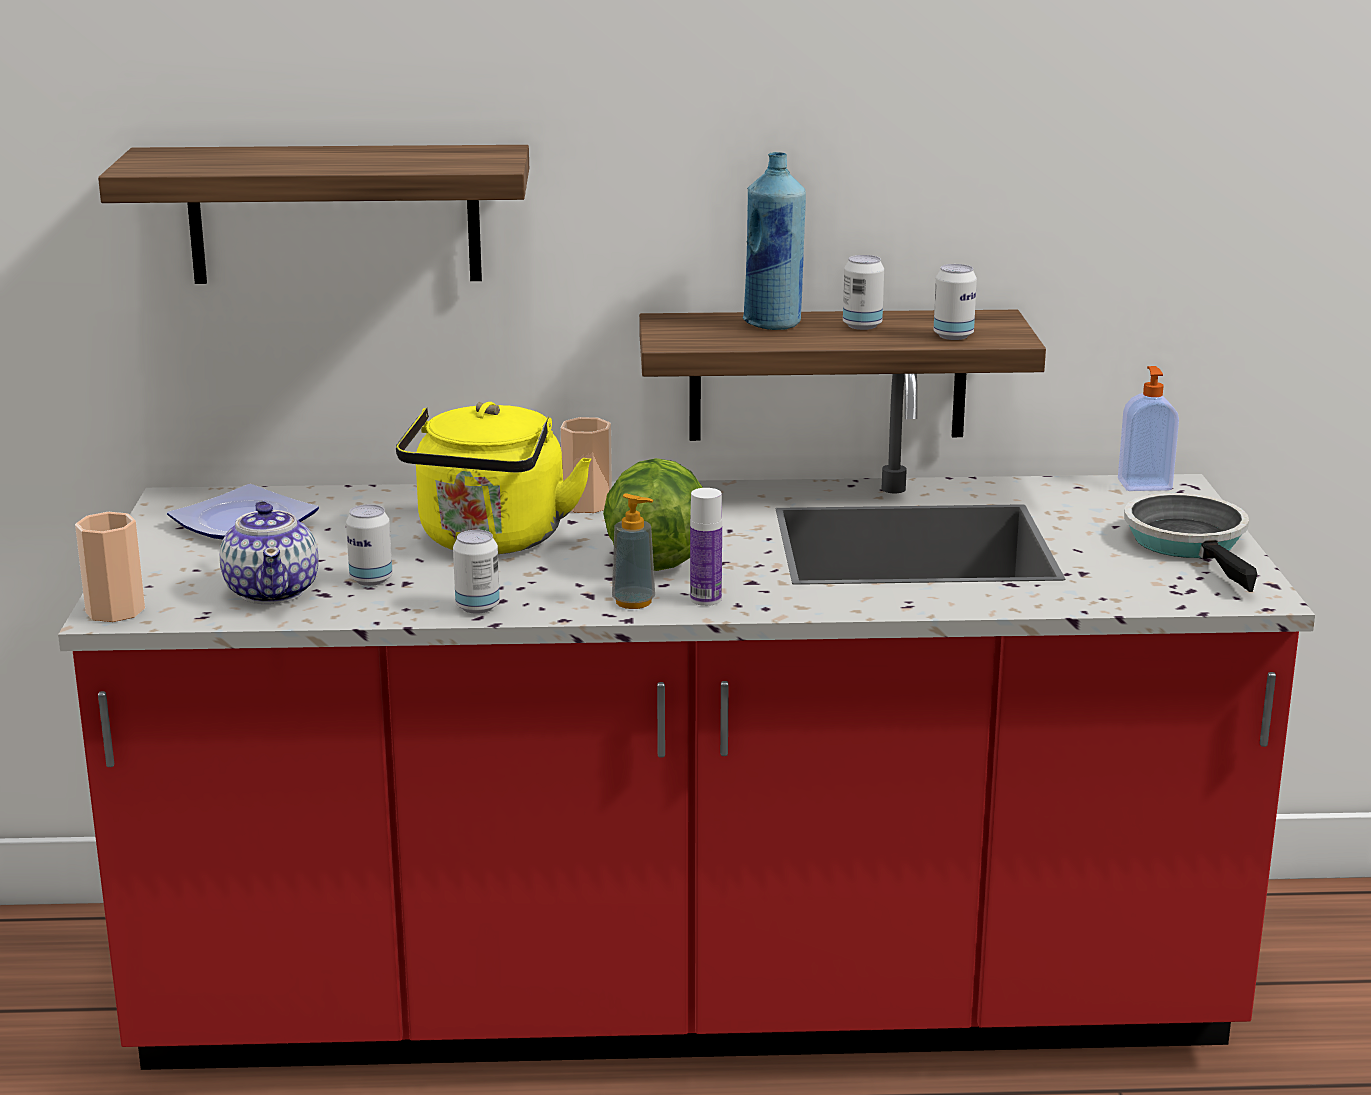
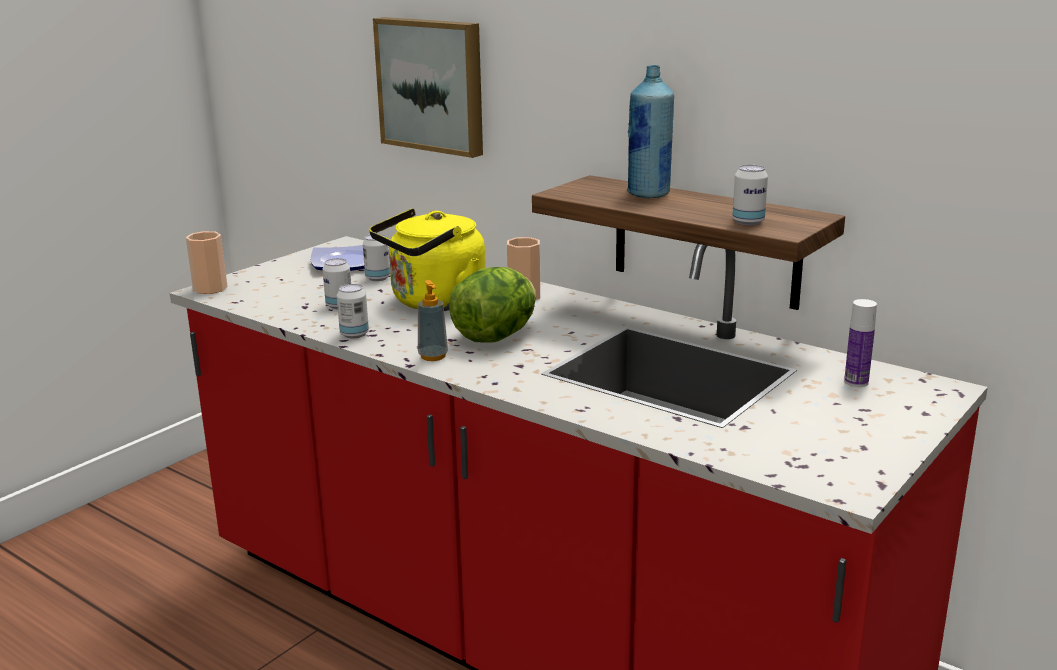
camera: 40 degrees right, 0 degrees up
(273, 591) = (287, 298): teapot -> none
(334, 214) = (432, 85): shelf -> picture
(705, 599) = (473, 367): bottle -> bottle (856, 382)
(862, 326) = (703, 205): can -> can (377, 278)
(1144, 484) = (919, 381): soap dispenser -> none
(1190, 544) = (871, 433): frying pan -> none

